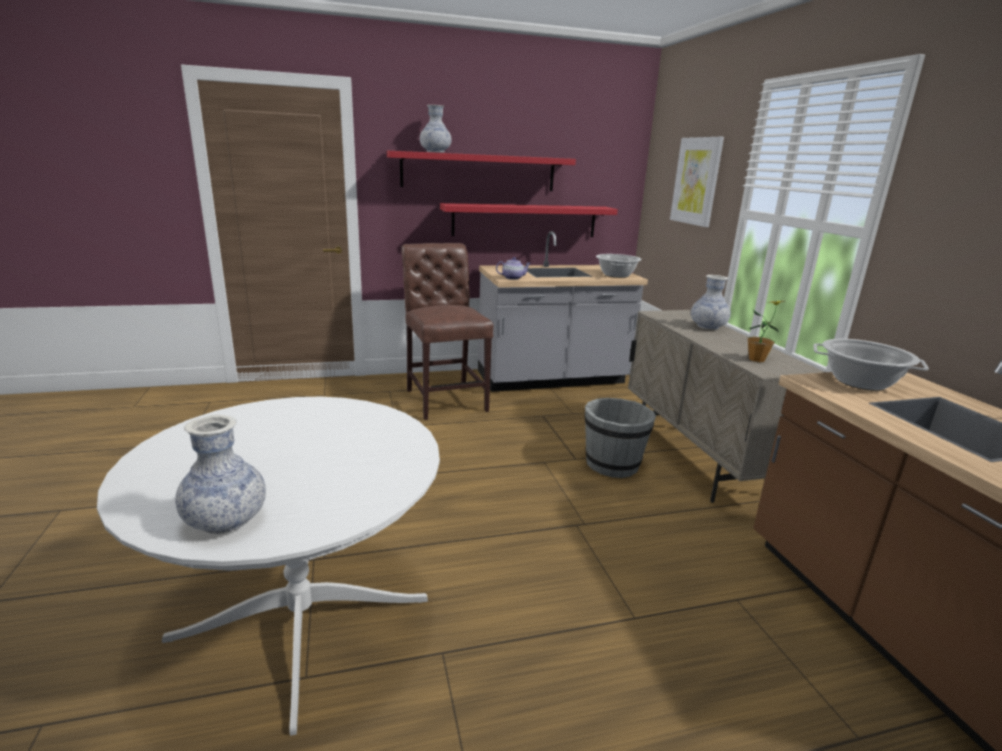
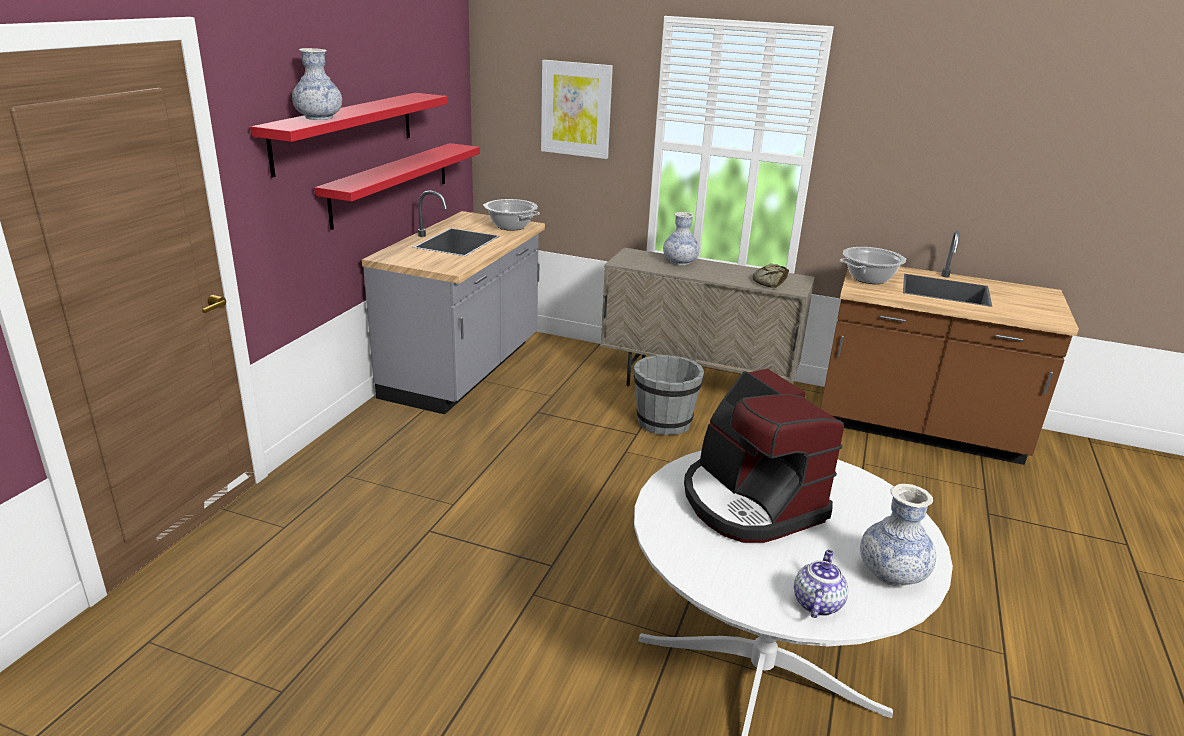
camera: 55 degrees left, 5 degrees up
(309, 436) = (750, 502): none -> coffee machine
(445, 398) = (422, 447): brown chair -> none
(513, 278) = (455, 266): teapot -> teapot (816, 603)
(757, 359) = (770, 282): potted plant -> bread

